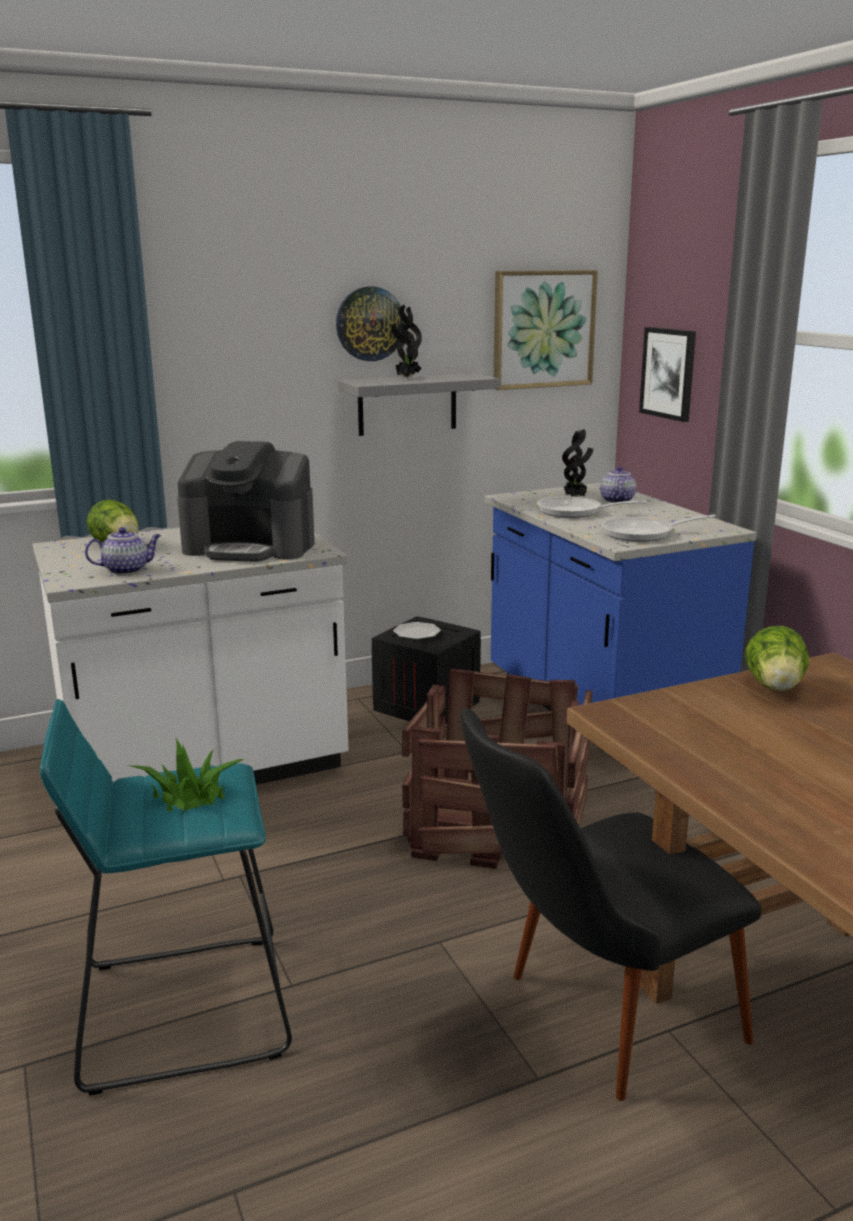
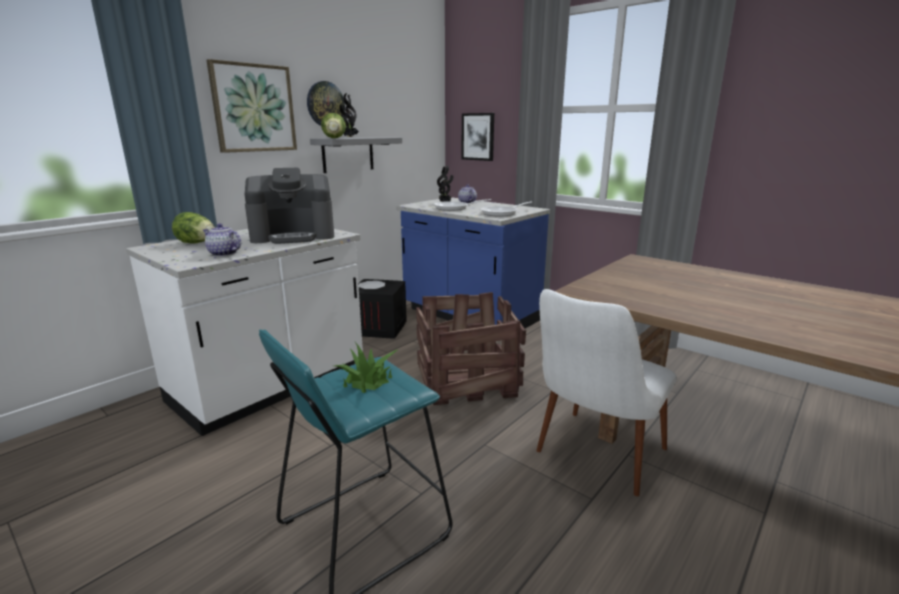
camera: 25 degrees left, 0 degrees up
(127, 570) = (223, 254): teapot -> teapot turned 105 degrees counterclockwise
(543, 329) = (411, 114): picture -> picture (253, 108)
(594, 1021) = (592, 461): black chair -> white chair
(775, 688) = (630, 270): lettuce -> lettuce (334, 138)

